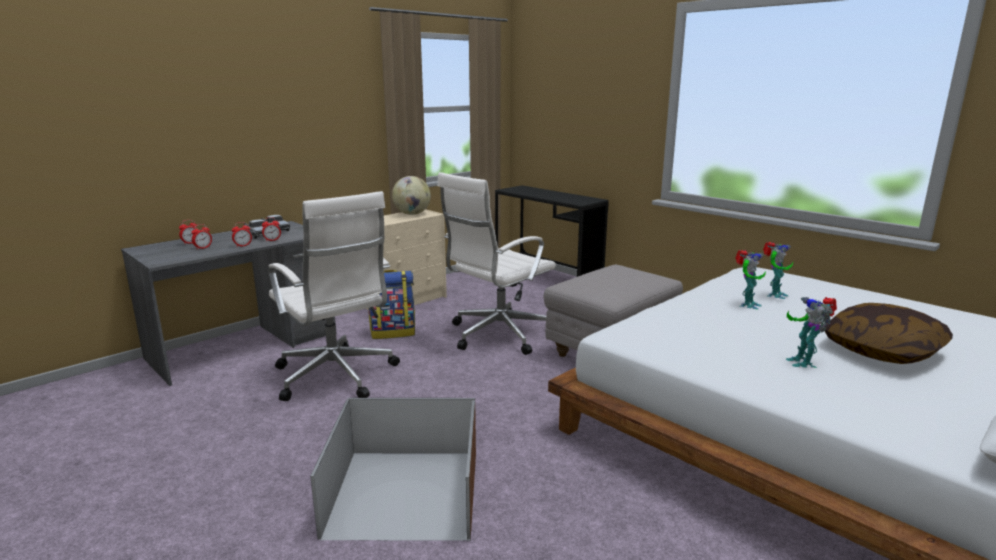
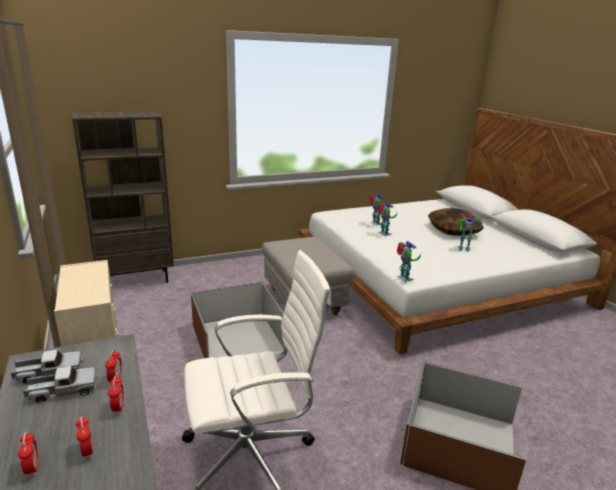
camera: 70 degrees left, 5 degrees up
(393, 332) = (175, 396): backpack -> none
(412, 214) = (81, 274): globe -> none
(497, 335) = (236, 338): white office chair -> brown storage box
(547, 276) = (137, 280): black desk -> brown bookcase
(605, 330) = (404, 279): none -> toy robot

